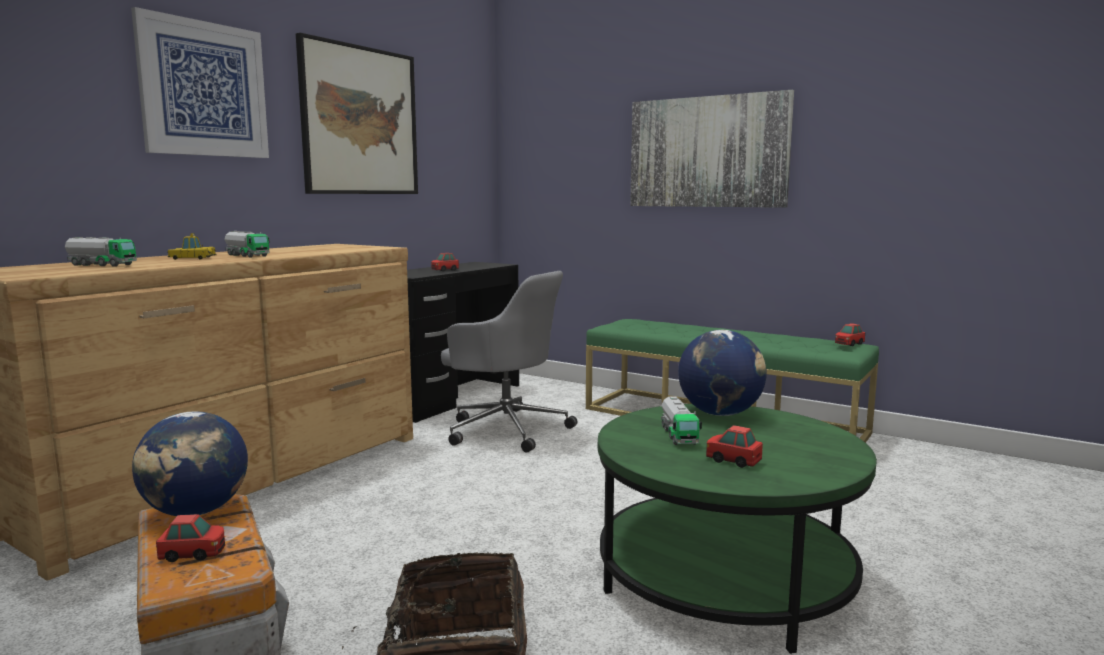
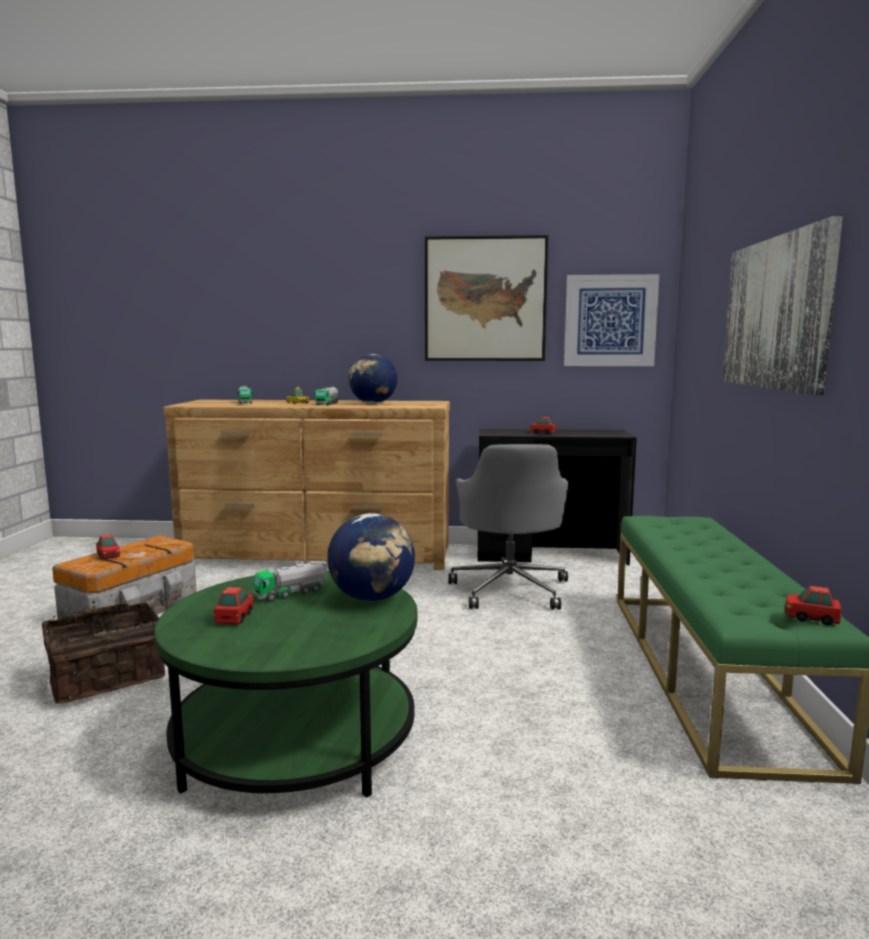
camera: 60 degrees right, 0 degrees up
(196, 512) = (160, 543): globe -> globe (373, 403)
(204, 89) = (348, 289): picture -> picture (610, 321)

